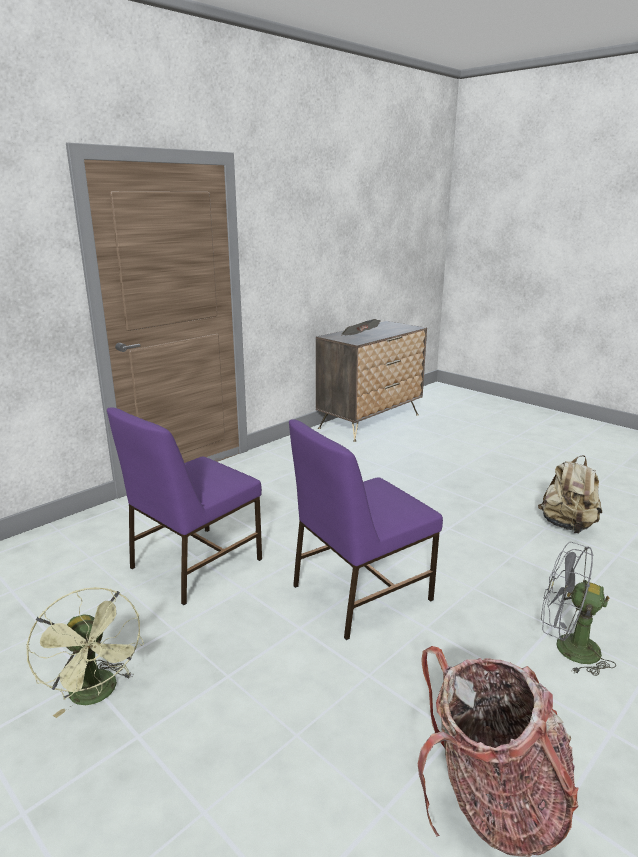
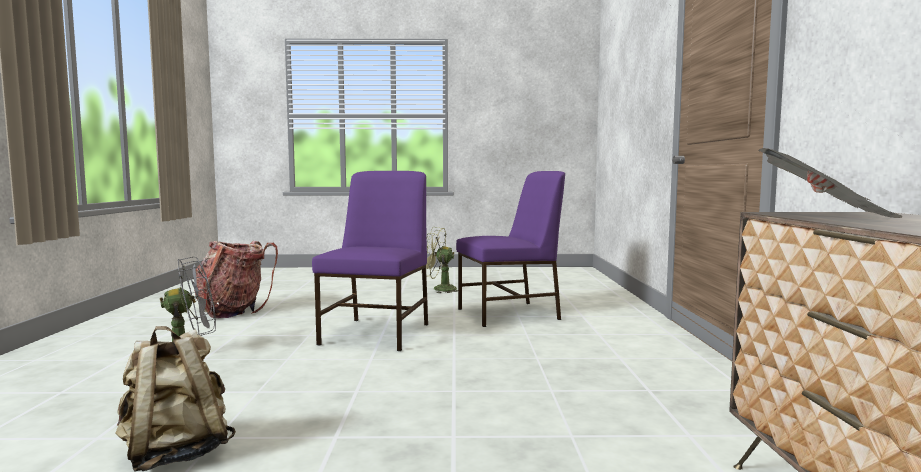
camera: 135 degrees right, 15 degrees down
(193, 564) = (510, 314): purple chair -> purple chair turned 75 degrees clockwise

